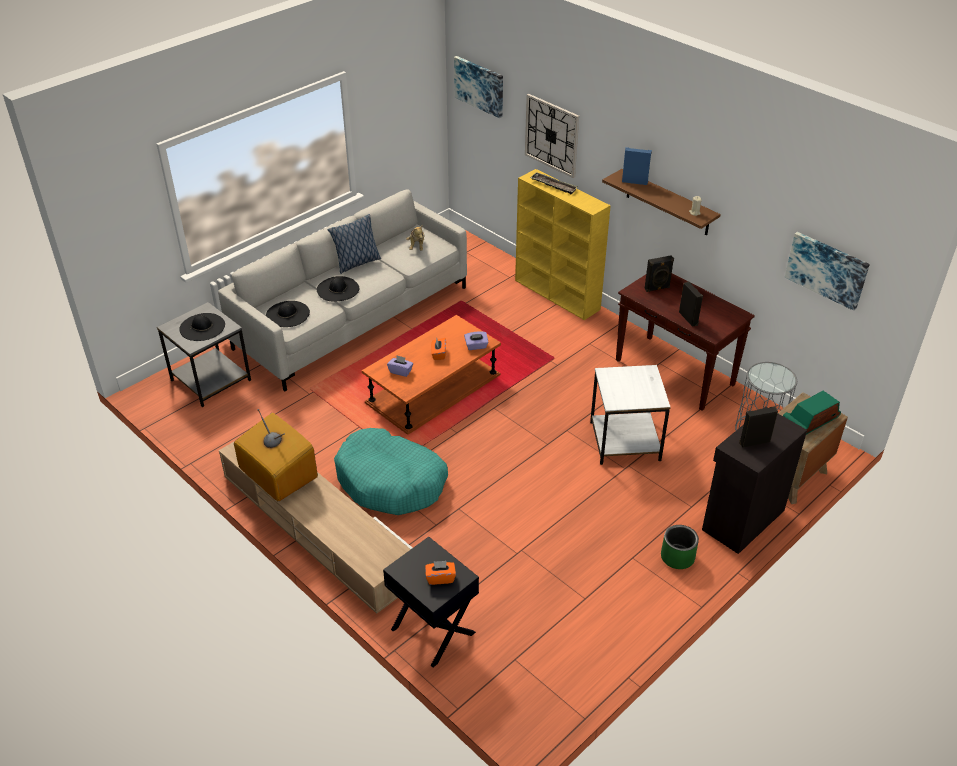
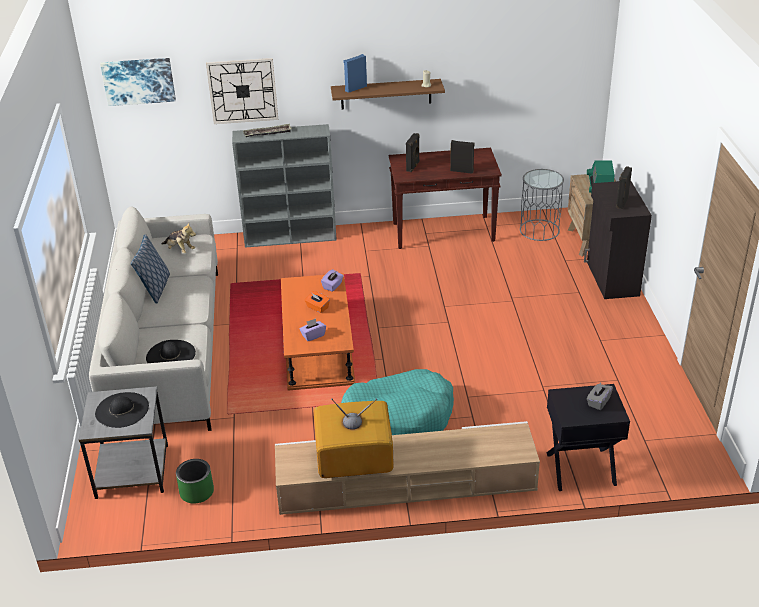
camera: 50 degrees left, 5 degrees down
(338, 289) = (176, 314): black hat -> none
(440, 578) = (598, 402): orange tissue box -> grey tissue box
(558, 295) = (291, 237): yellow bookcase -> grey bookcase
(626, 441) = (486, 286): white side table -> none
(677, 557) = (618, 321): green planter -> green planter (196, 492)
(827, 269) = (544, 77): picture -> none

